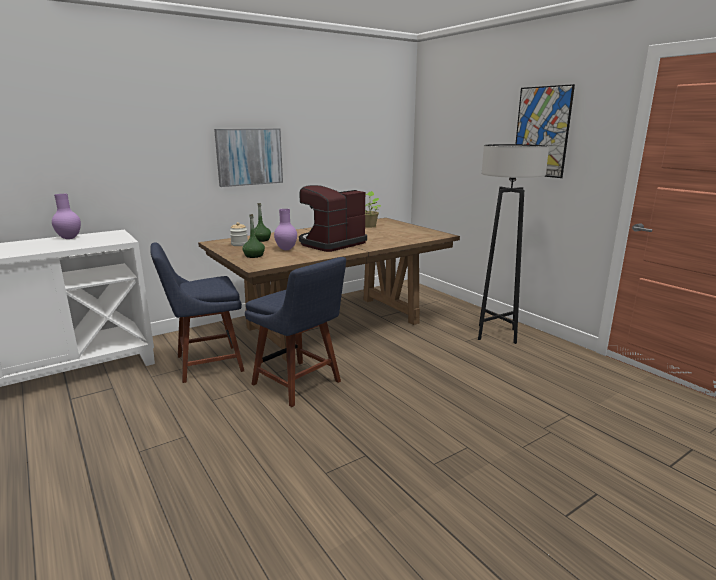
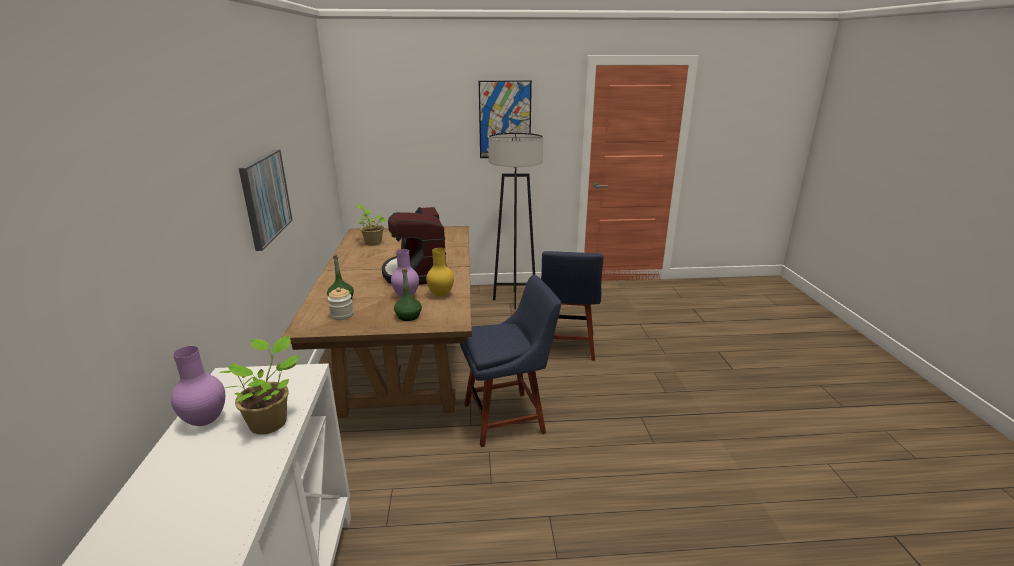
camera: 60 degrees left, 5 degrees up
(69, 245) = (270, 422): none -> potted plant
(205, 364) = (400, 471): blue chair -> blue chair (566, 347)
(301, 255) = (440, 294): none -> yellow vase

